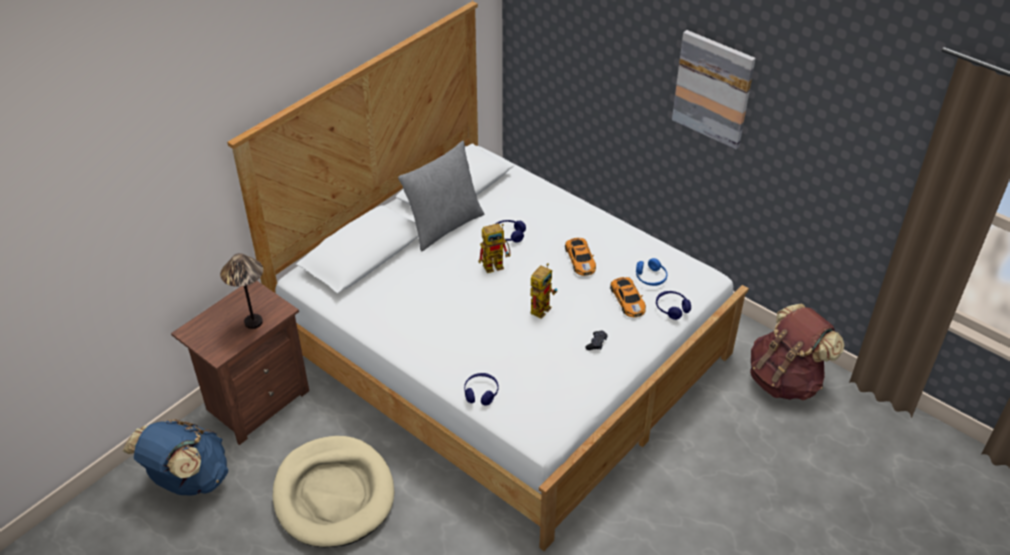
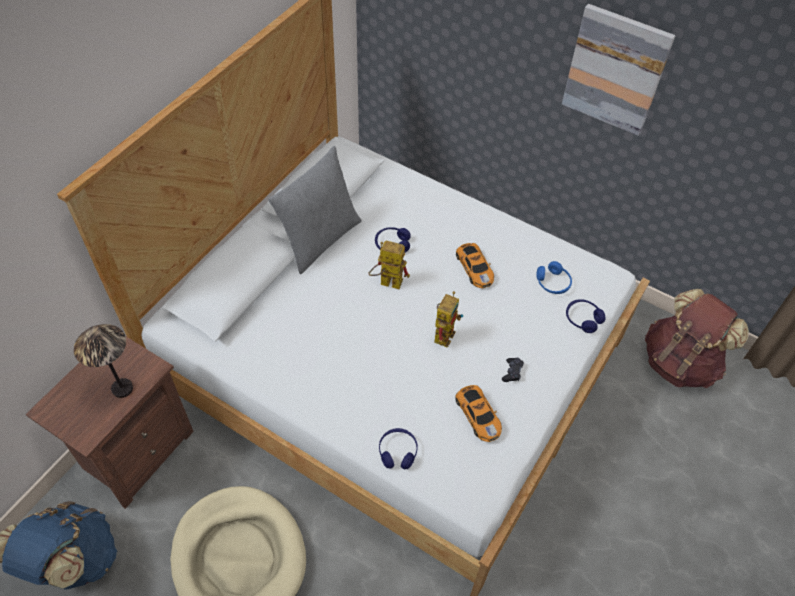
camera: 10 degrees left, 10 degrees up
(497, 264) = (386, 282): toy robot -> toy robot turned 135 degrees counterclockwise
(627, 299) = (534, 312): toy car -> toy car (477, 414)

